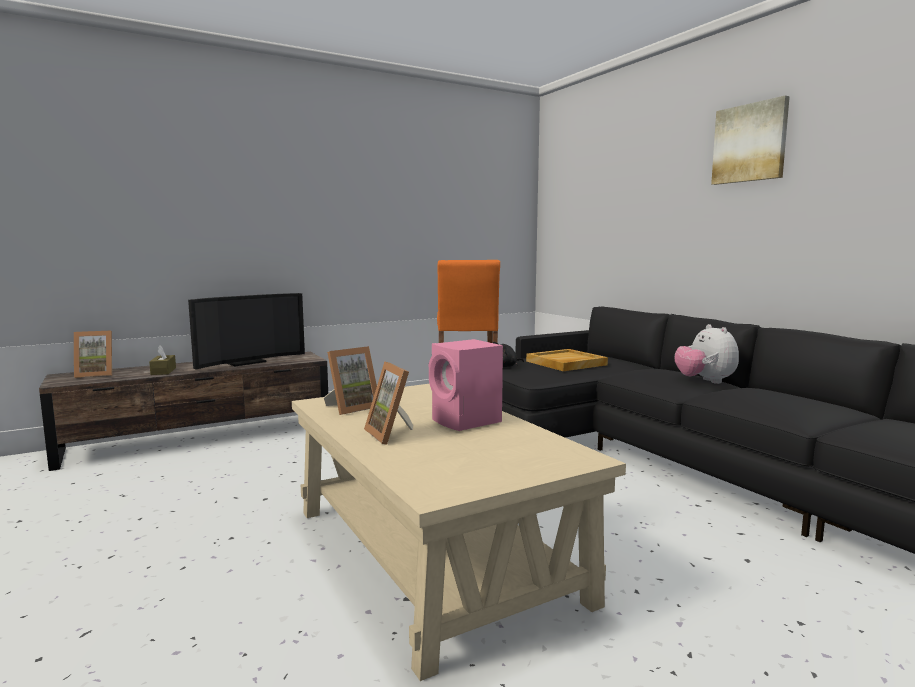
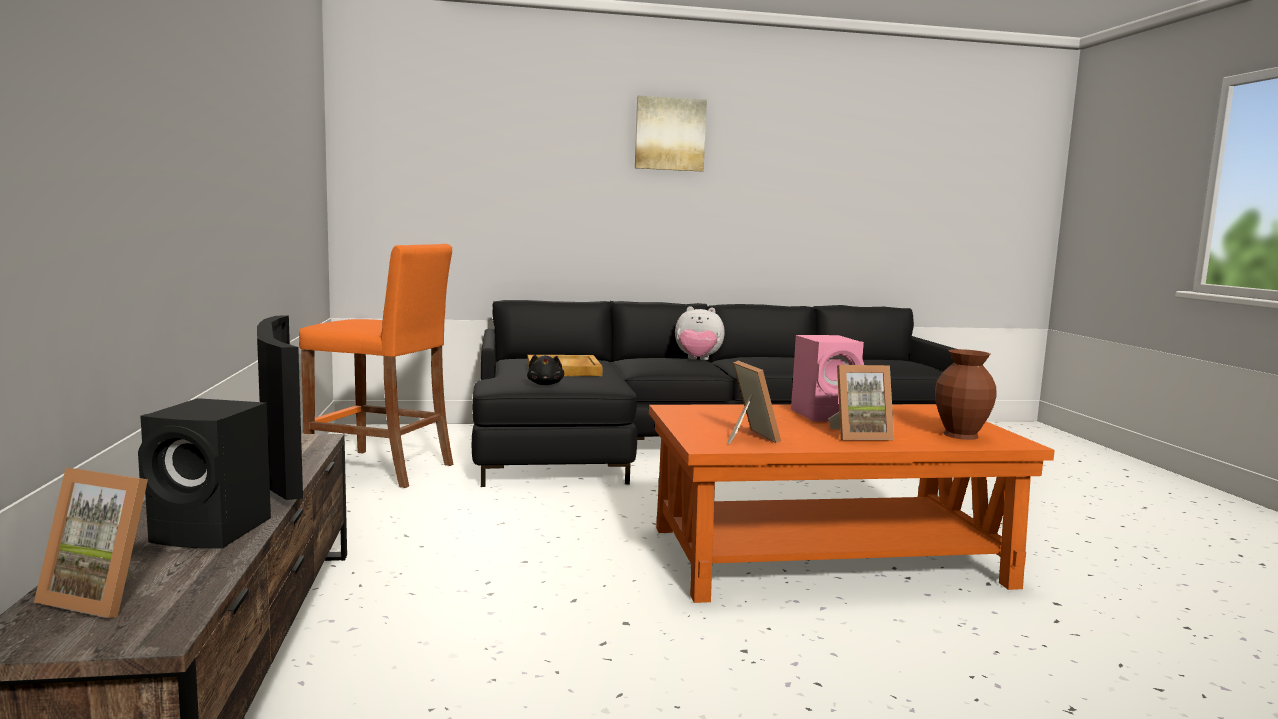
camera: 70 degrees left, 0 degrees up
(96, 374) = (107, 596): picture frame -> picture frame turned 105 degrees clockwise
(163, 371) = (214, 531): brown tissue box -> black speaker
(433, 553) = (827, 555): beige coffee table -> orange coffee table
(441, 469) = (962, 435): none -> brown vase

